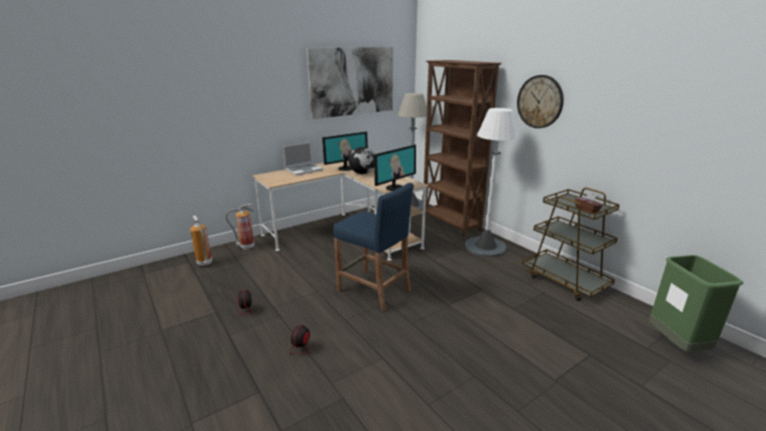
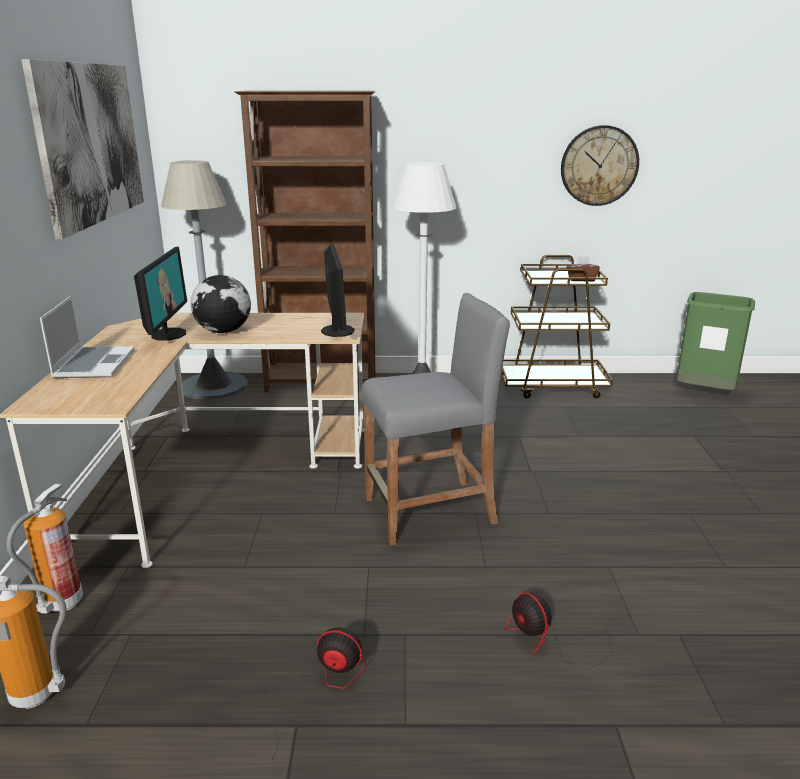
camera: 55 degrees left, 0 degrees up
(373, 290) = (430, 511): blue stool -> grey stool
(540, 102) = (452, 147): wall clock -> wall clock (599, 166)

